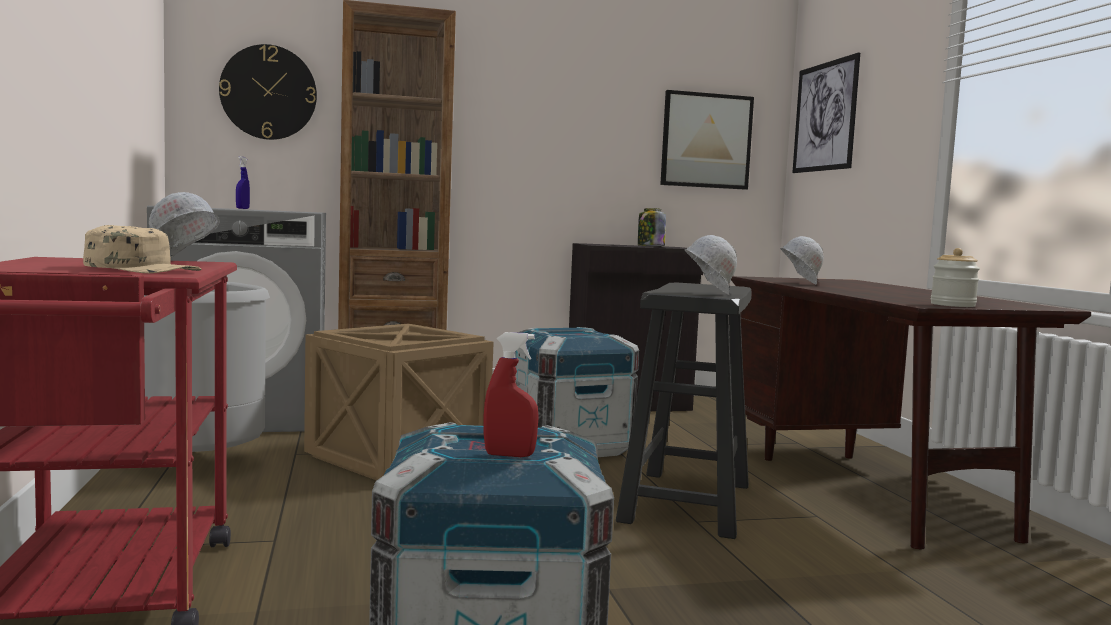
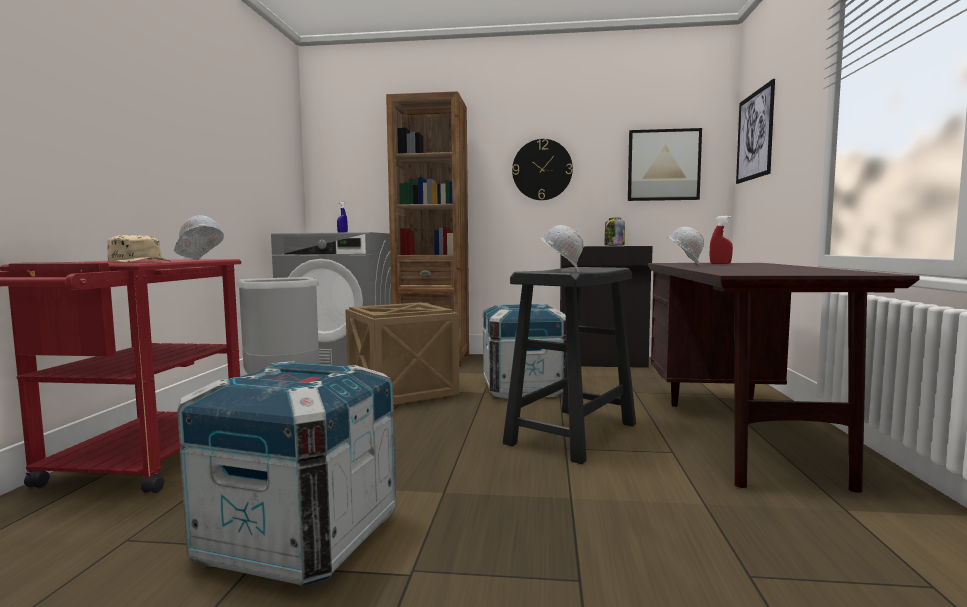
camera: 20 degrees right, 0 degrees up
(268, 92) = (360, 160): wall clock -> wall clock (542, 170)
(509, 455) = (273, 383): red spray bottle -> red spray bottle (720, 264)
(952, 305) = (769, 273): jar -> none

